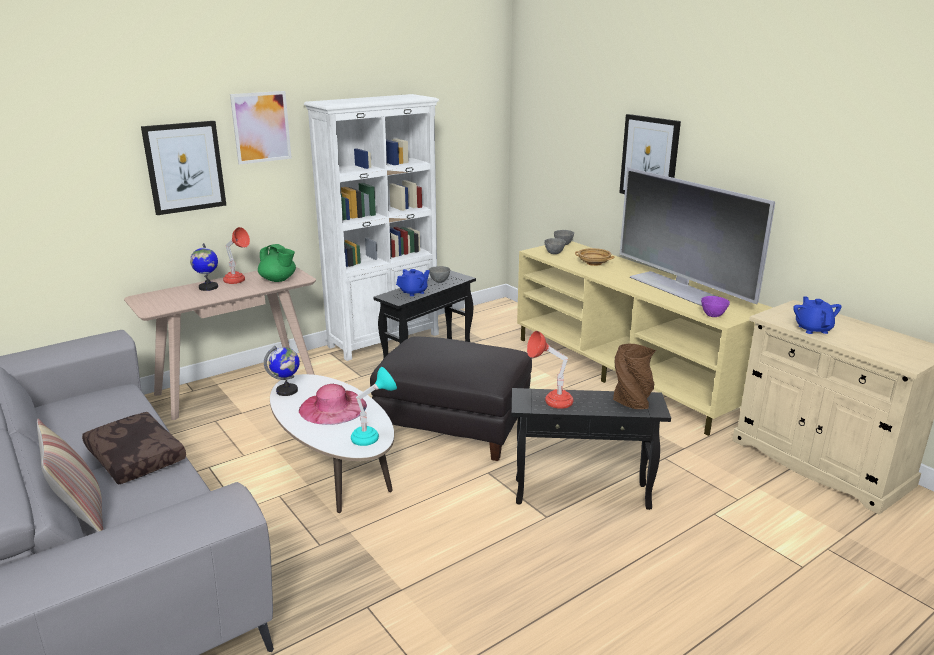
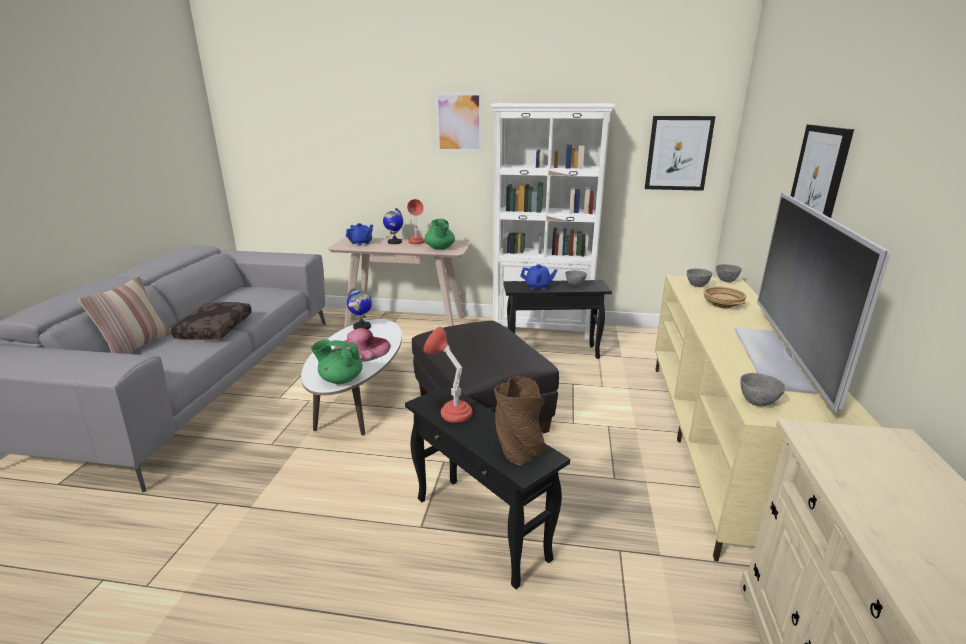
camera: 45 degrees right, 0 degrees up
(185, 167) = (397, 148): picture -> picture (678, 153)
(373, 437) = (340, 379): turquoise table lamp -> green teapot
(712, 315) = (757, 402): purple bowl -> grey bowl
(813, 329) = (853, 479): blue teapot -> blue teapot (361, 243)

